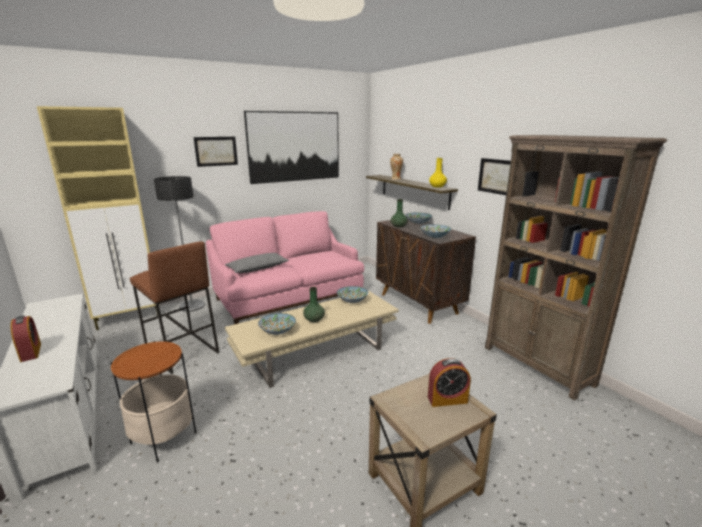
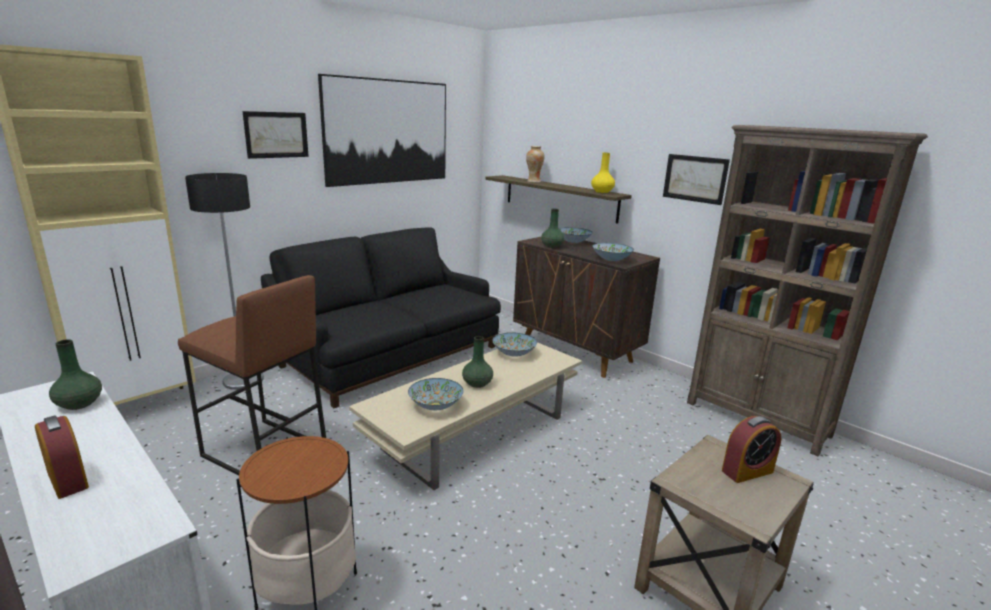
camera: 15 degrees left, 0 degrees up
(64, 311) = (79, 403): none -> green vase
(258, 268) = (356, 315): grey pillow -> none
(289, 296) = (391, 354): pink sofa -> black sofa

